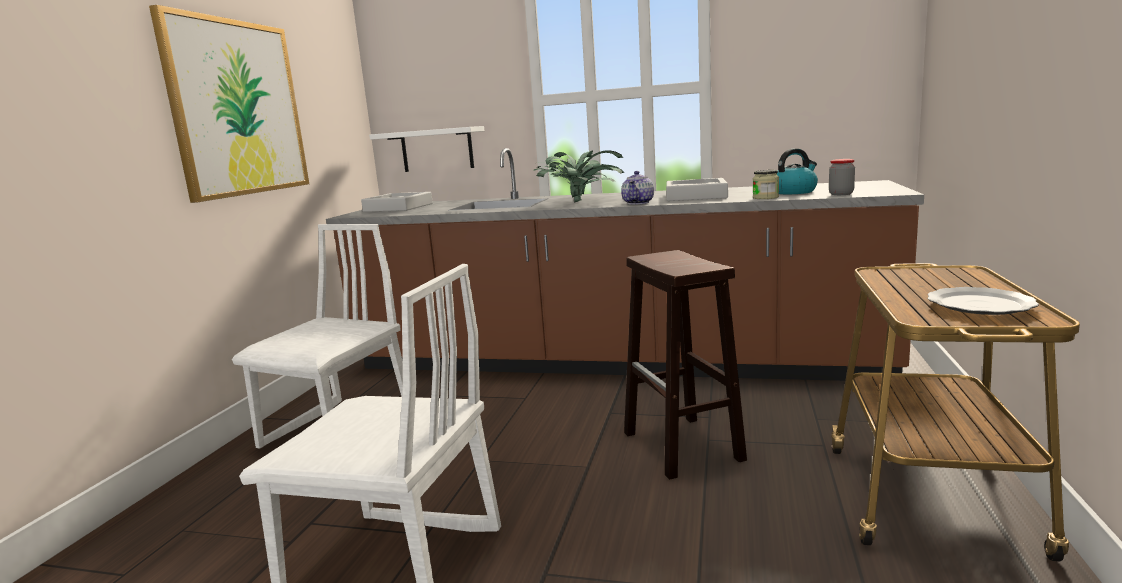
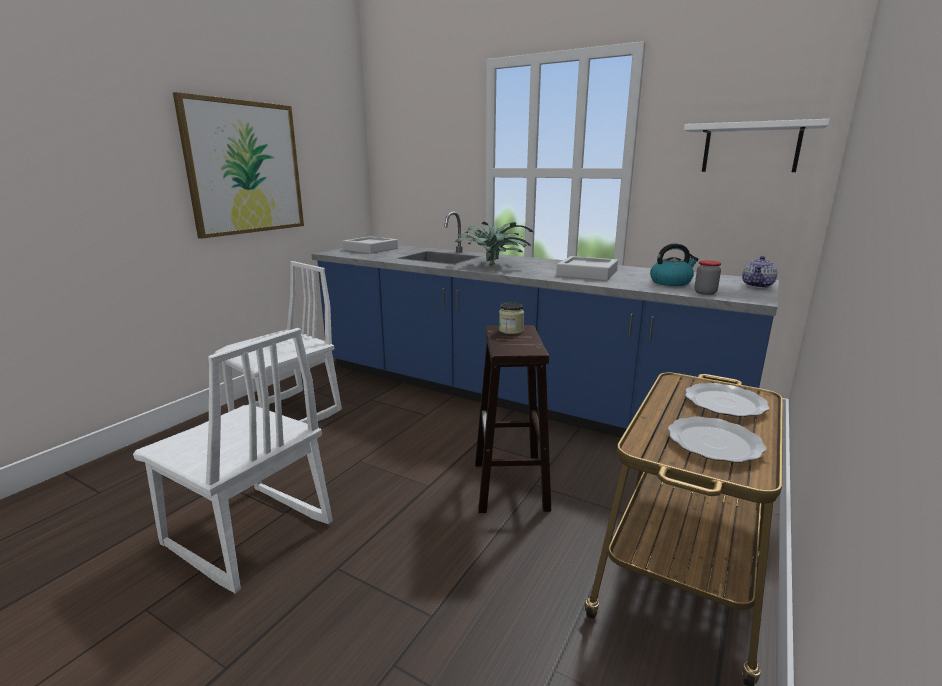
camera: 15 degrees right, 5 degrees up
(437, 150) = (414, 204): white shelf -> white shelf (750, 148)
(611, 361) = (511, 395): brown counter -> blue counter
(638, 203) = (532, 274): teapot -> teapot (757, 285)
(765, 197) = (637, 286): jar -> jar (511, 330)
(945, 278) = (724, 402): none -> plate

